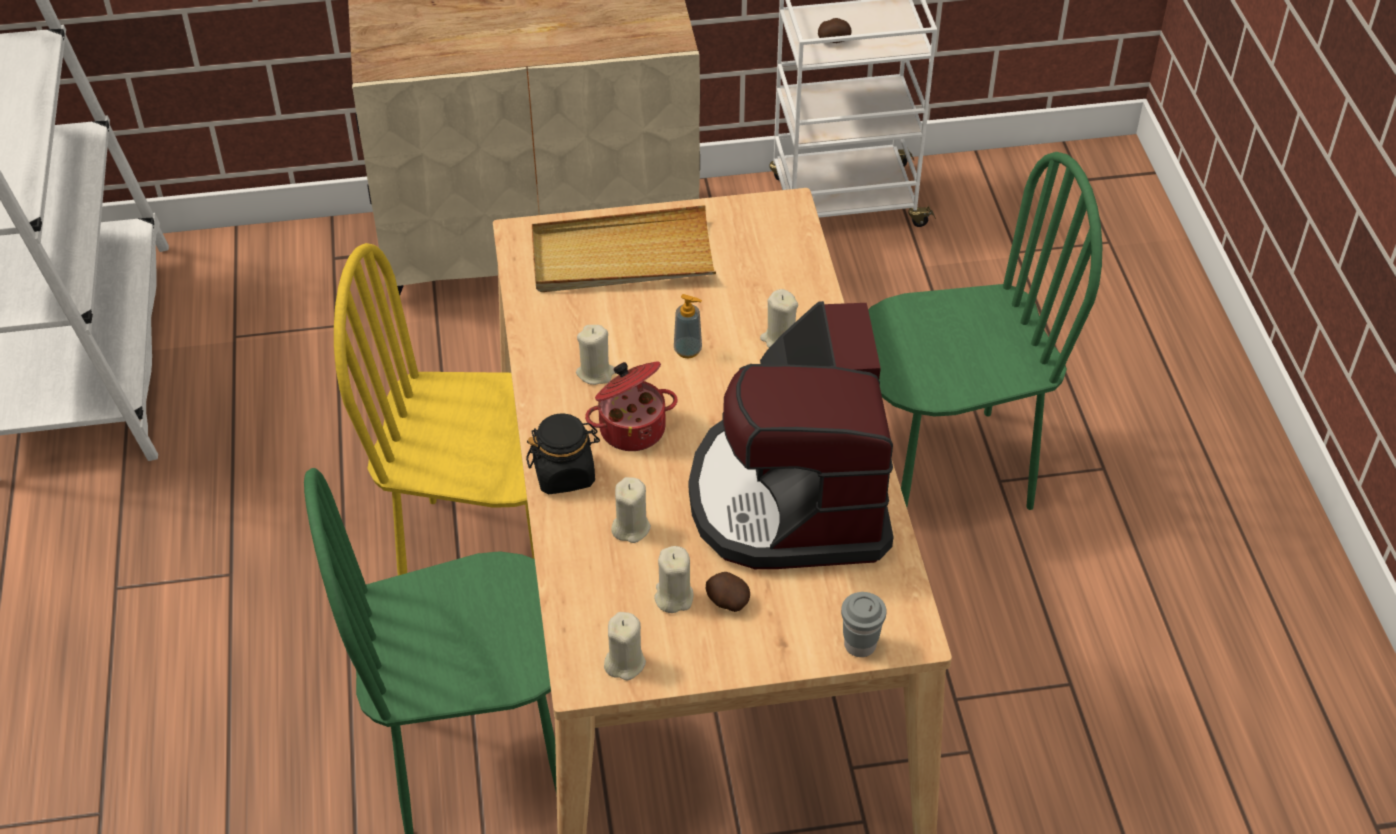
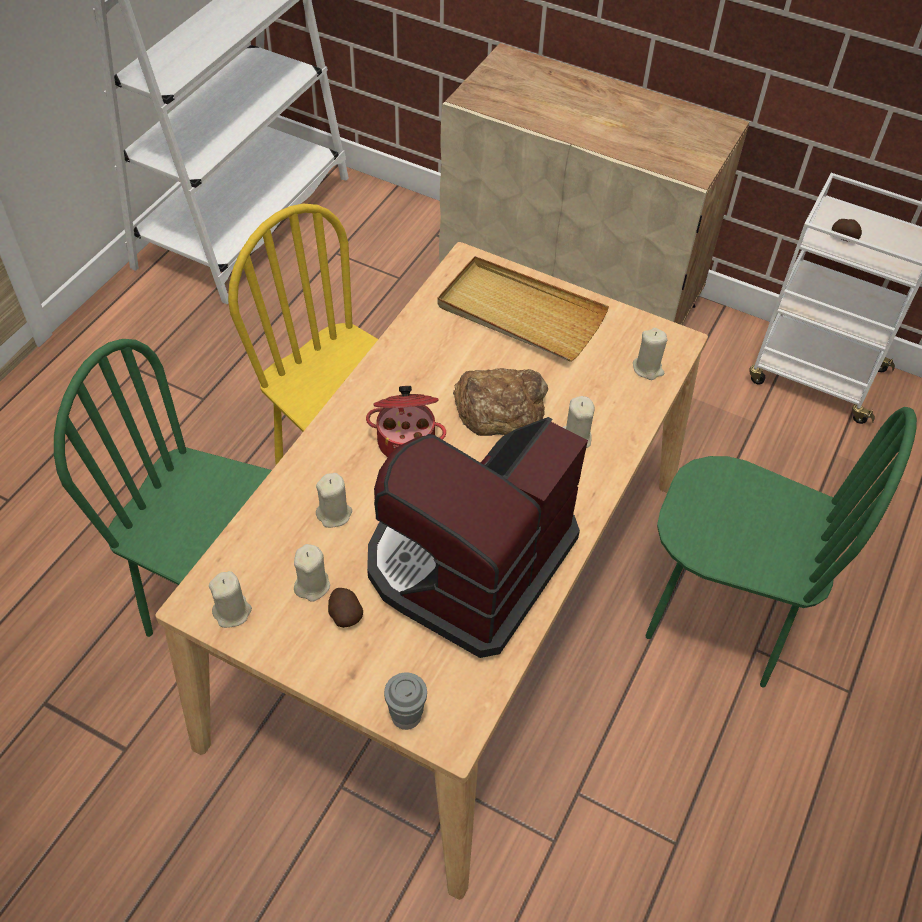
camera: 35 degrees right, 5 degrees up
(565, 473) = (330, 446): black jar -> none
(596, 373) = (421, 386): beige candle -> beige candle (648, 368)
(688, 350) = (500, 407): soap dispenser -> bread

